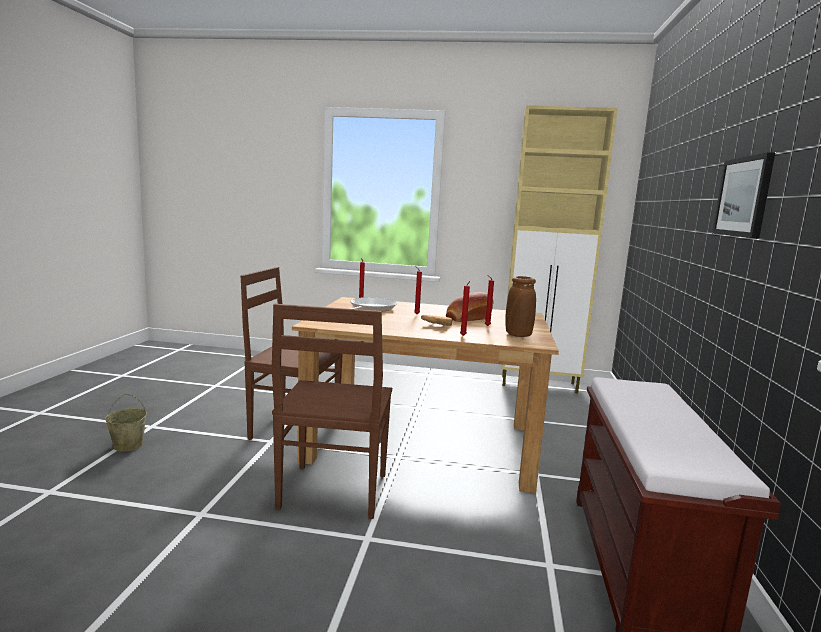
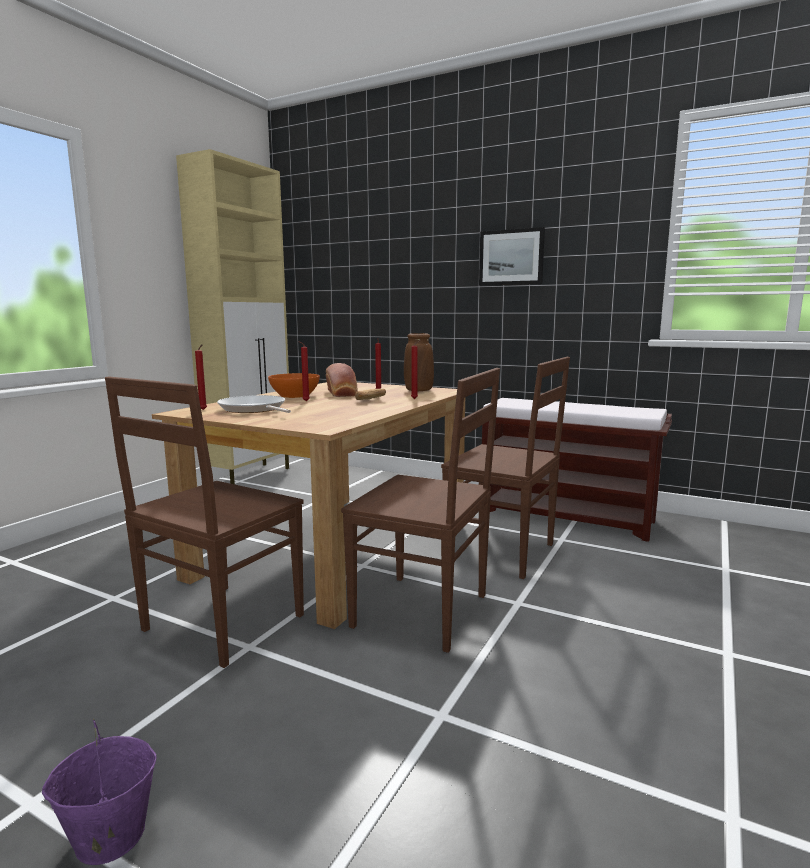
camera: 70 degrees left, 0 degrees up
(128, 445) = (109, 836): beige bucket -> purple bucket
(440, 310) = (295, 395): none -> orange bowl
(475, 523) = (503, 553): none -> brown chair

